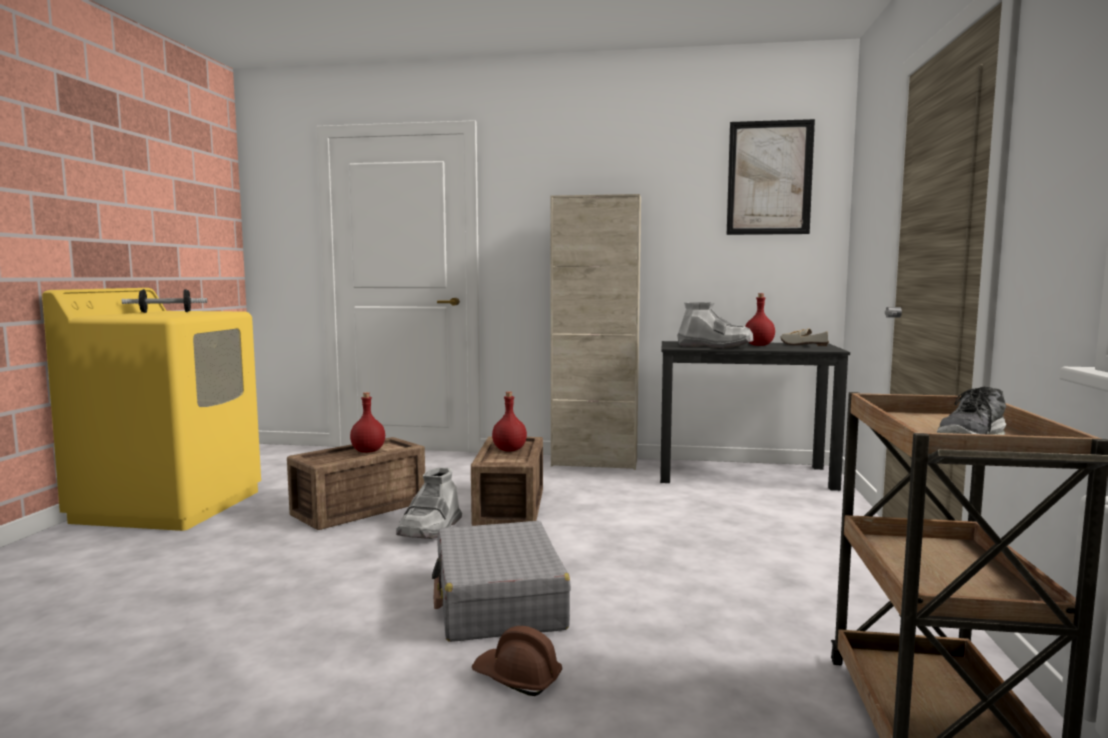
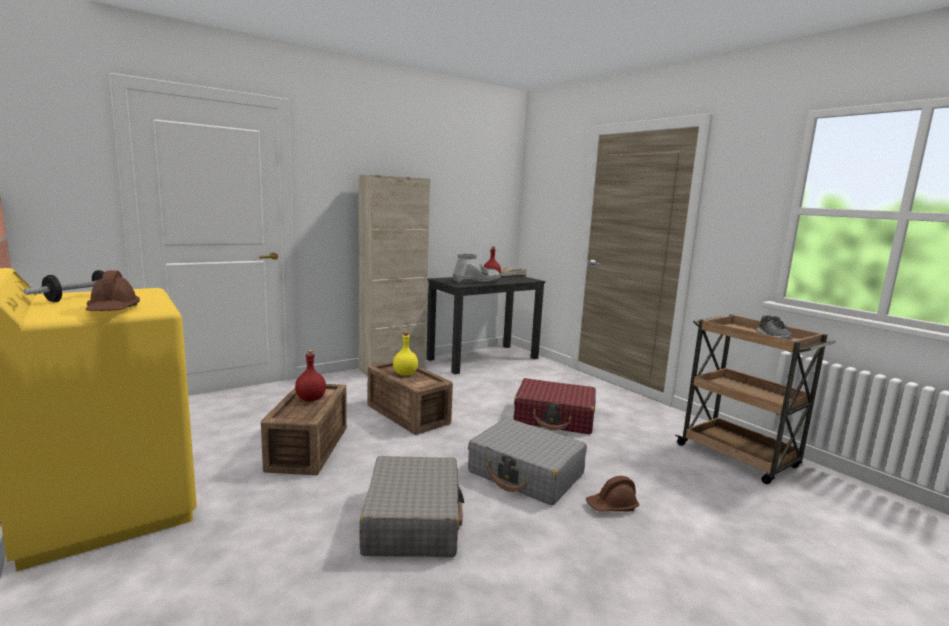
camera: 45 degrees left, 5 degrees up
(142, 316) = (113, 310): none -> brown hard hat
(299, 593) = (413, 520): none -> grey suitcase
(431, 529) = (395, 446): grey boot -> none
(509, 450) = (404, 374): red bottle -> yellow bottle
(688, 561) = (554, 417): none -> red suitcase
(769, 178) = (484, 171): picture -> none

